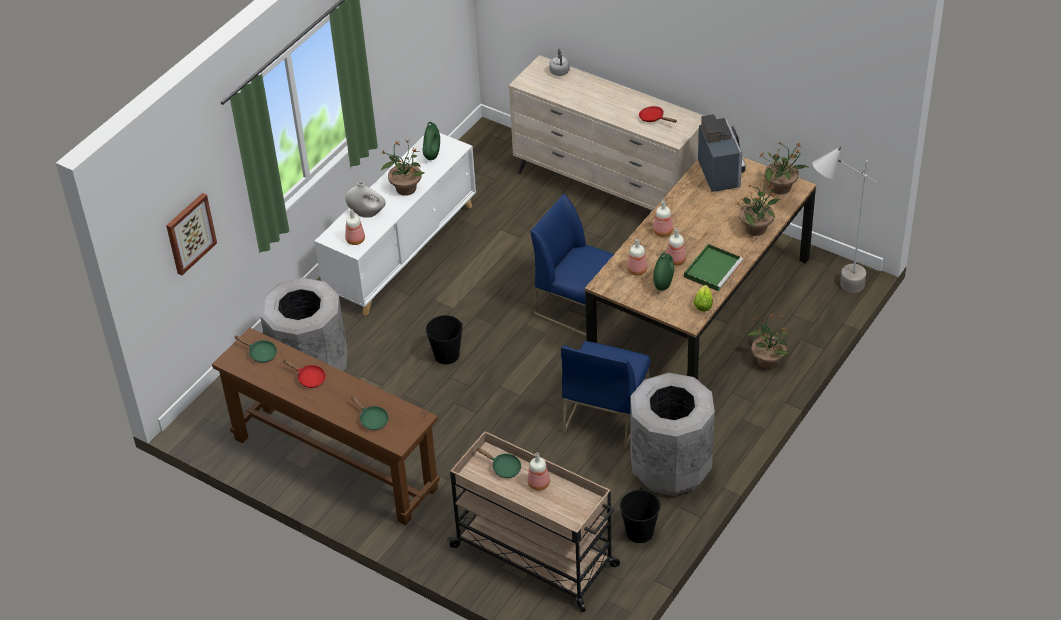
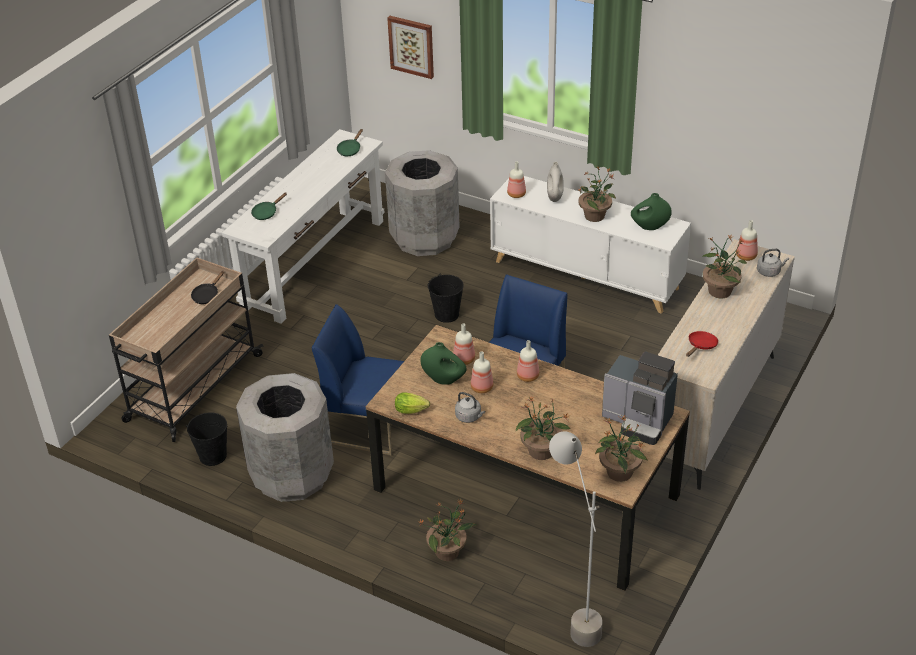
camera: 85 degrees right, 5 degrees down
(309, 378) = (318, 176): red frying pan -> none
(335, 463) = (314, 263): brown console table -> white console table
(503, 468) = (207, 295): green frying pan -> black frying pan
(538, 483) = (185, 317): bottle -> bottle (746, 256)
(581, 100) = (720, 290): none -> potted plant
(713, 269) = (469, 417): green tray -> grey kettle
(721, 172) = (638, 420): coffee machine -> coffee machine turned 45 degrees clockwise

